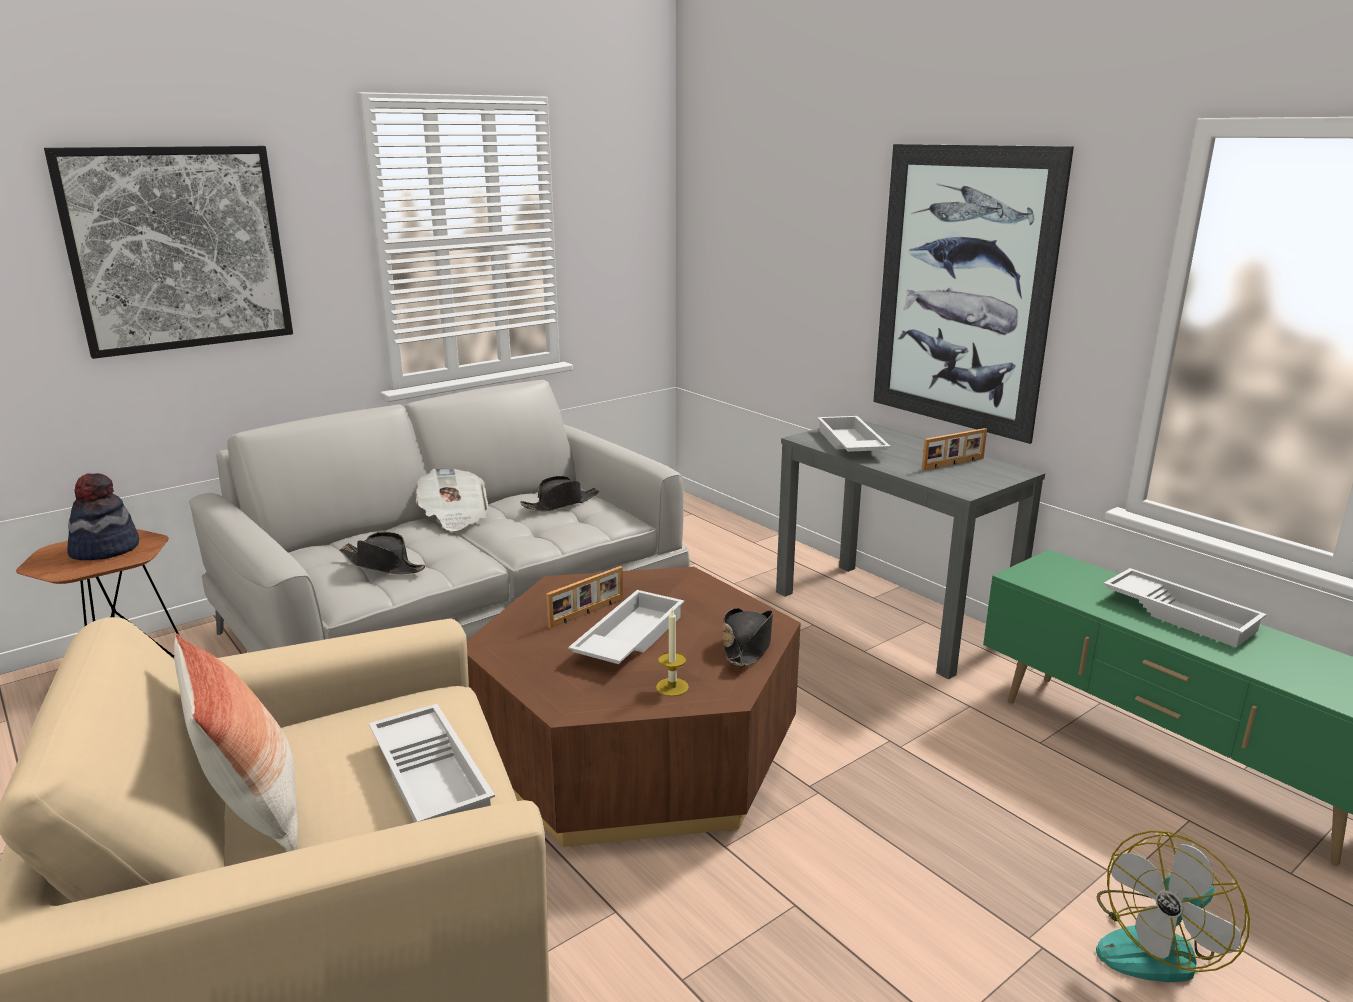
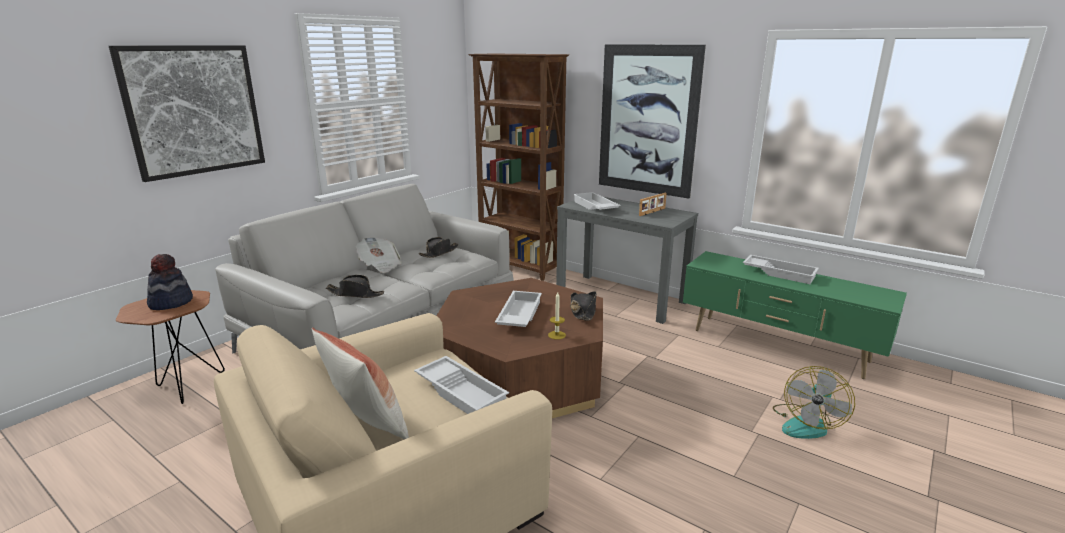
camera: 15 degrees left, 0 degrees up
(587, 613) = (488, 306): picture frame -> none
(735, 536) = (520, 267): none -> brown bookcase

